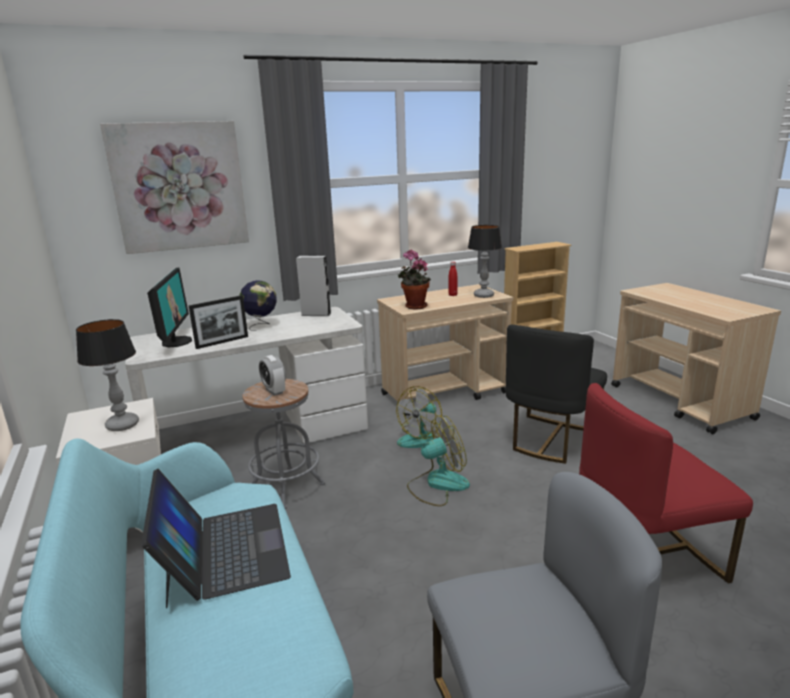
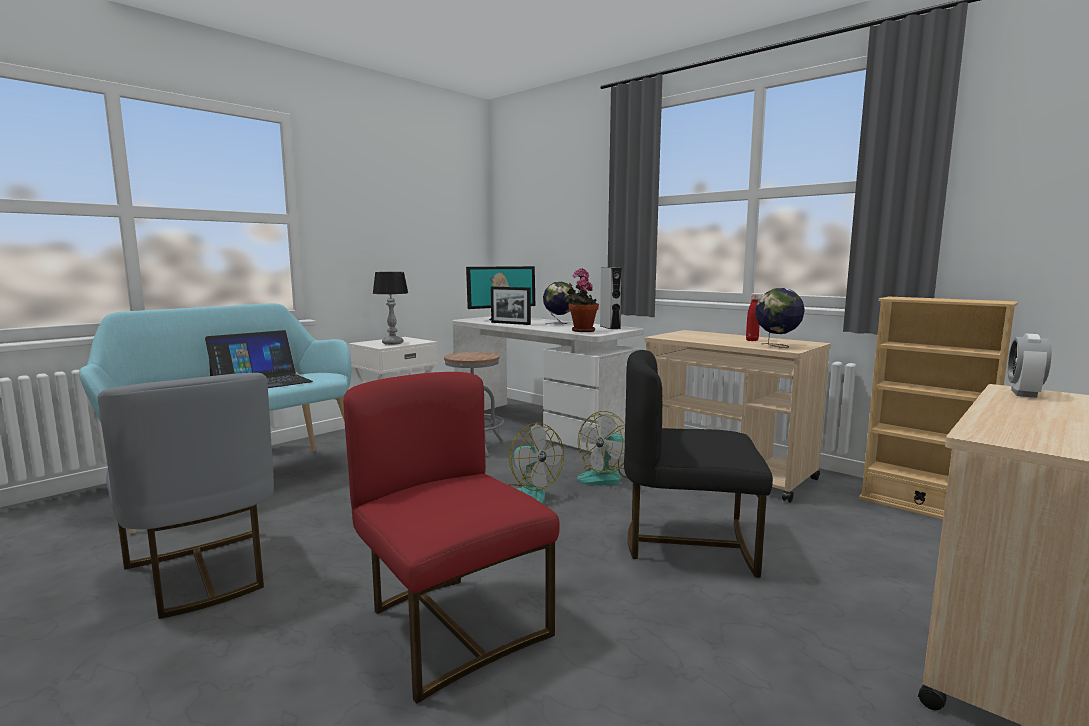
camera: 65 degrees right, 10 degrees down
(179, 187) = (558, 203): picture -> none
(274, 391) = (471, 355): alarm clock -> alarm clock (1024, 393)
(414, 307) = (676, 336): potted plant -> potted plant (581, 330)
(422, 438) = (606, 477): fan -> fan turned 60 degrees counterclockwise
(484, 295) = (777, 346): table lamp -> globe

